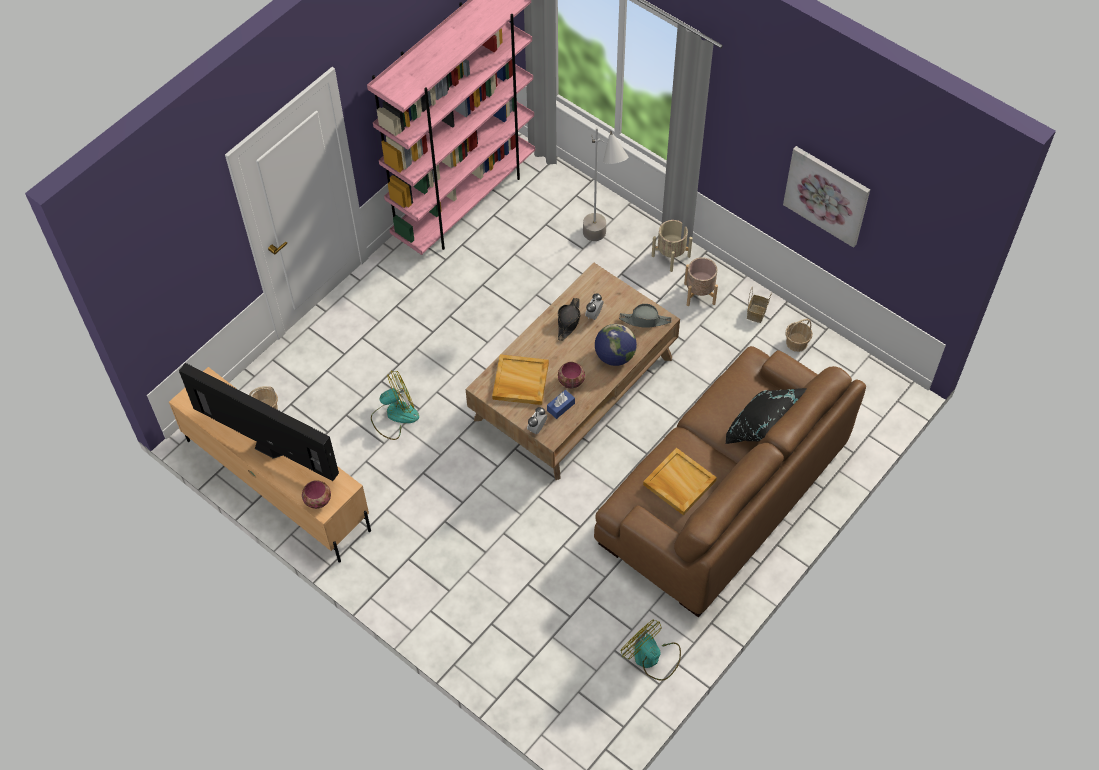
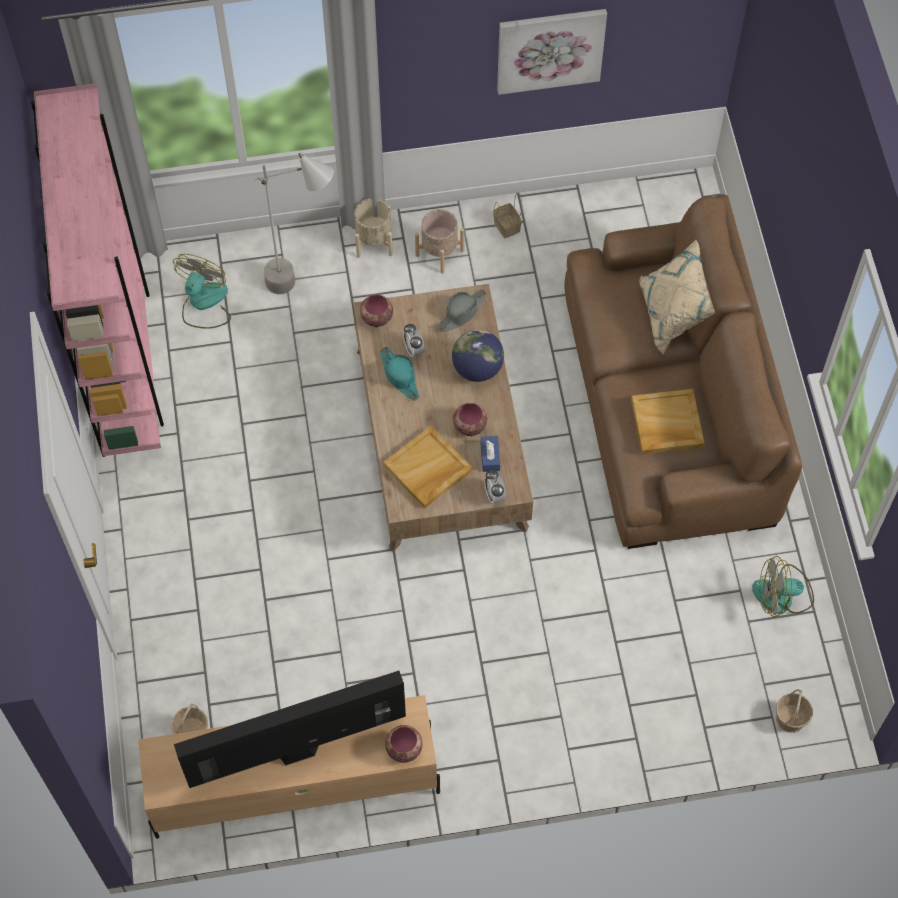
camera: 50 degrees left, 5 degrees up
(394, 416) = (318, 618): fan -> fan (204, 303)
(568, 321) = (400, 376): black hat -> turquoise hat
(595, 281) = (376, 318): none -> bowl
(763, 430) = (674, 314): black pillow -> beige pillow
(797, 342) = (569, 221): basket -> basket (791, 718)

